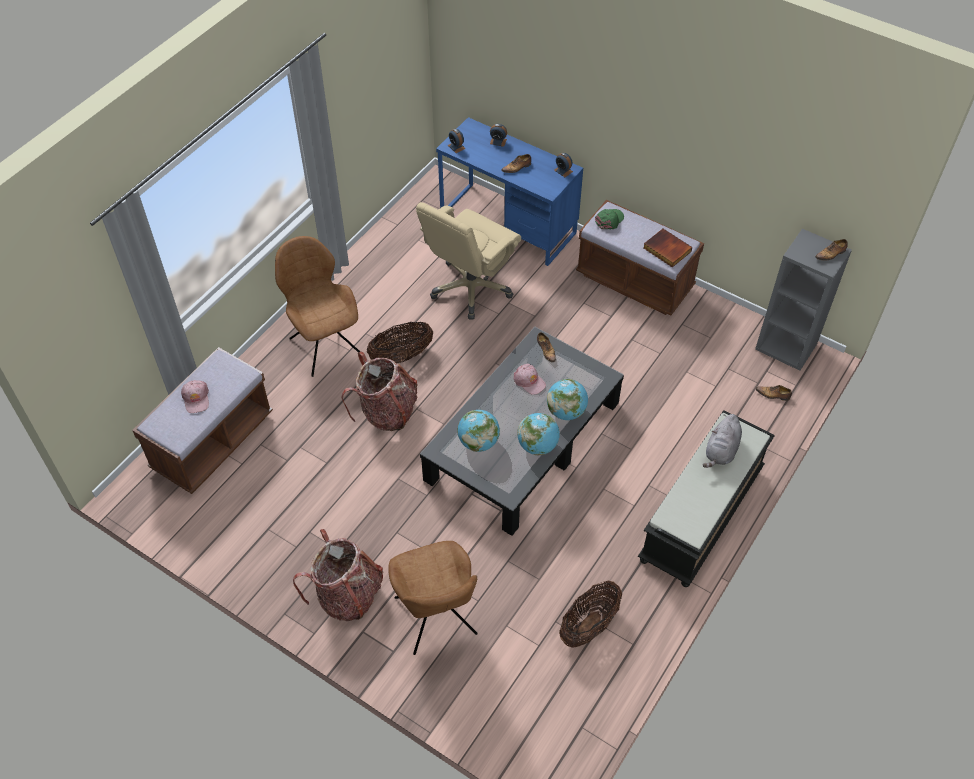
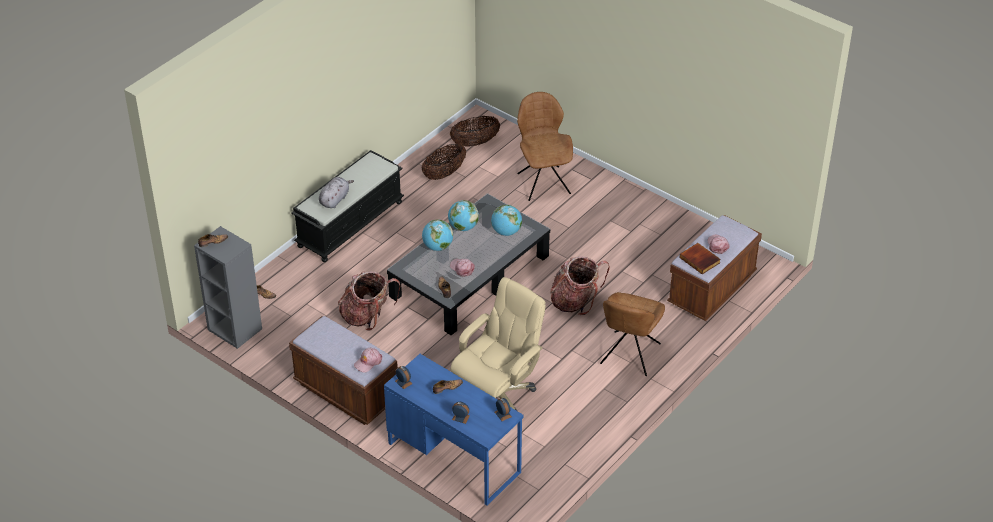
camera: 175 degrees left, 10 degrees down
(325, 345) = (629, 355): brown chair -> brown chair turned 45 degrees clockwise
(347, 595) = (602, 197): backpack -> backpack (367, 316)
(401, 356) = (563, 342): basket -> basket (475, 143)
(609, 220) = (368, 362): green cap -> pink cap
(666, 250) = (325, 332): book -> book (700, 260)

